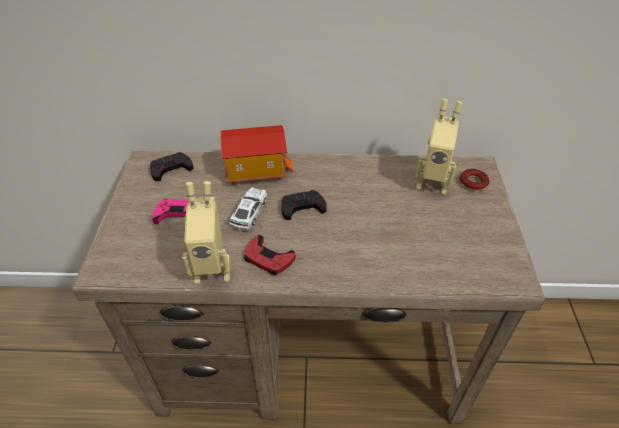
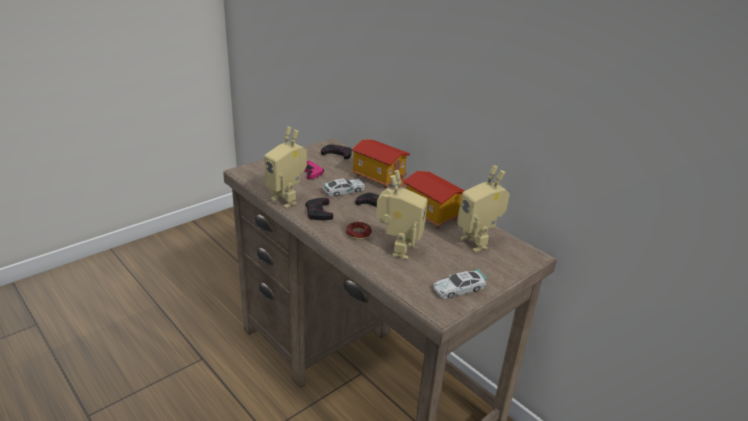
camera: 45 degrees right, 15 degrees down
(268, 258) = (318, 212): red game controller -> black game controller
(360, 181) = (430, 215): none -> toy house
(395, 243) = (397, 249): none -> toy robot
(473, 183) = (508, 259): donut -> donut (358, 234)
(491, 243) = (458, 288): none -> toy car

